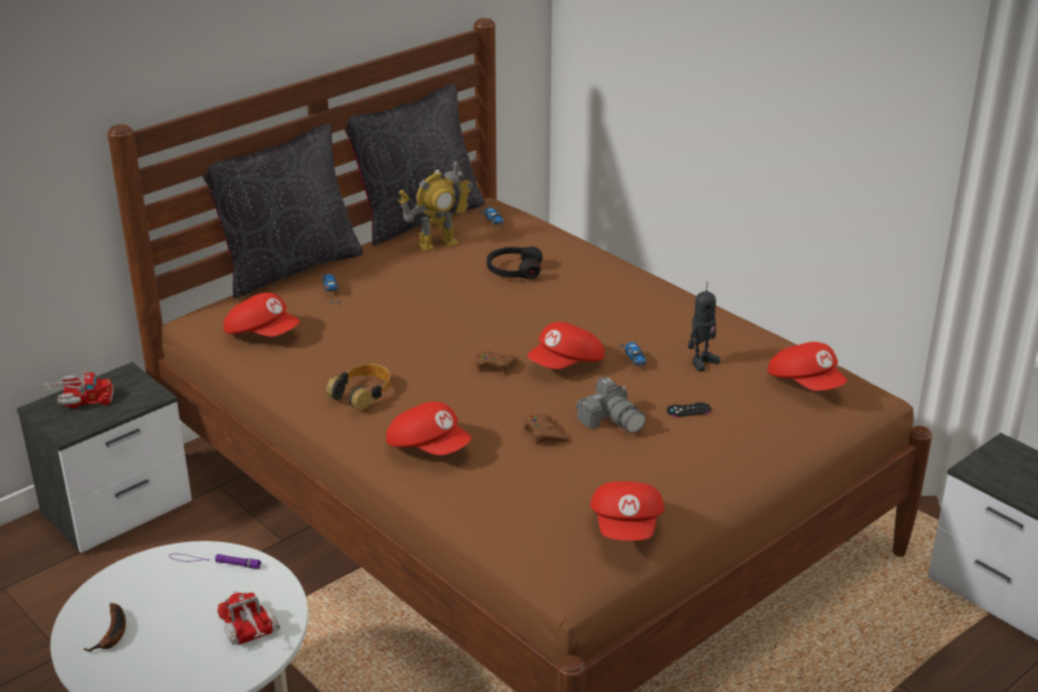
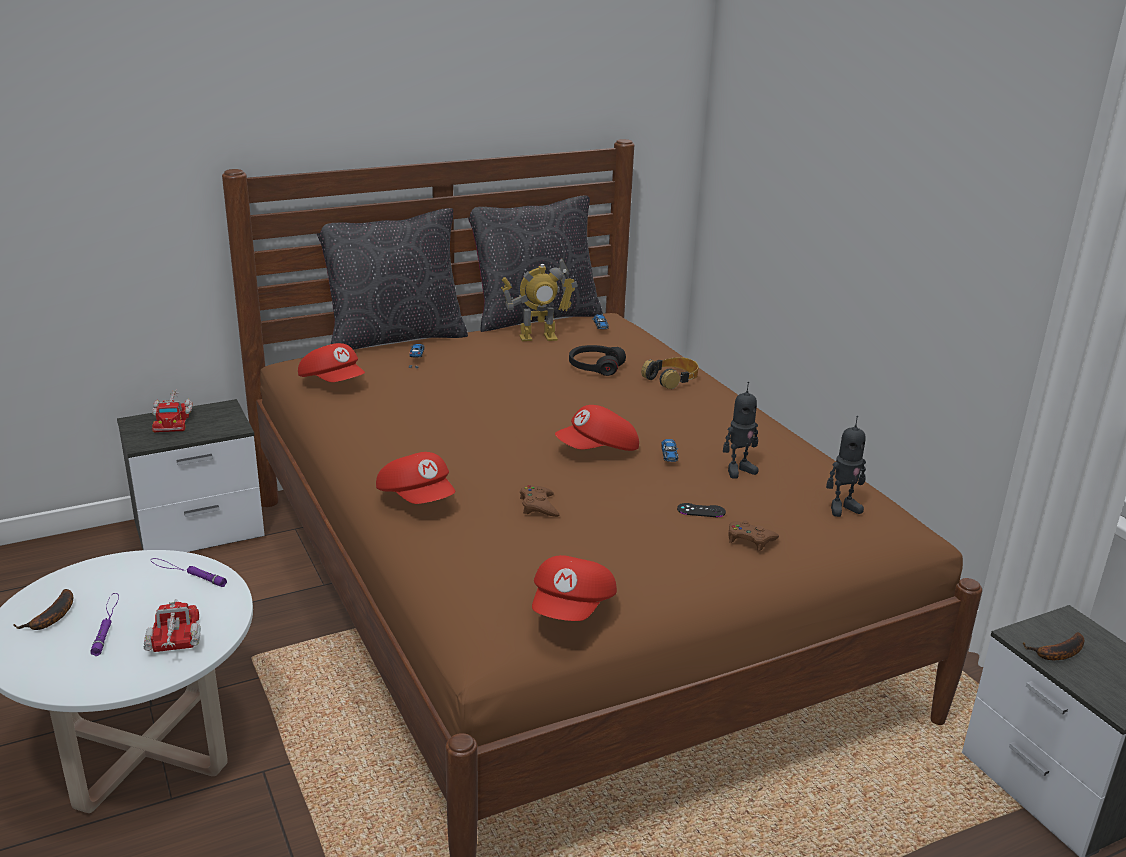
camera: 15 degrees right, 5 degrees down
(80, 399) = (172, 420): toy truck -> toy truck turned 75 degrees clockwise
(171, 628) = (106, 623): none -> purple flashlight
(362, 393) = (386, 442): headphones -> headphones (672, 379)
(494, 365) = (527, 440): brown game controller -> brown game controller (750, 539)
(612, 420) = (615, 506): camera -> none
(806, 383) = (842, 508): red cap -> toy robot
(1005, 479) = (1058, 653): none -> banana

